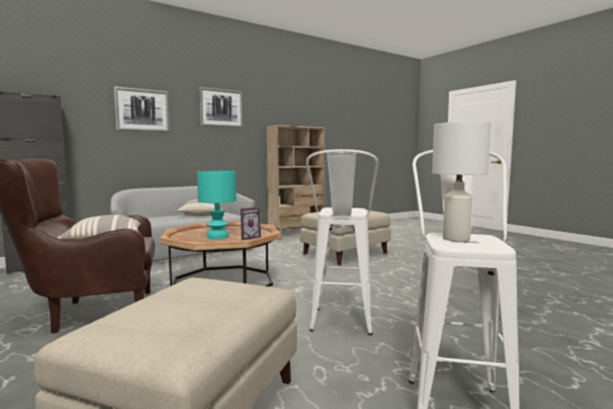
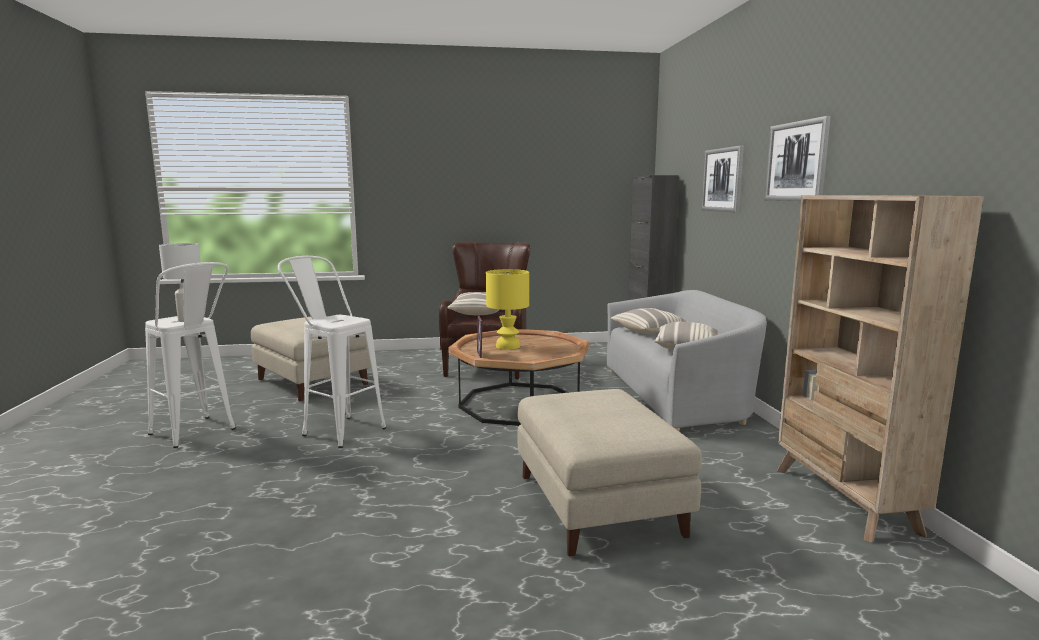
camera: 115 degrees right, 5 degrees up
(150, 220) = (649, 331): none -> pillow
(218, 237) = (508, 346): turquoise table lamp -> yellow table lamp

